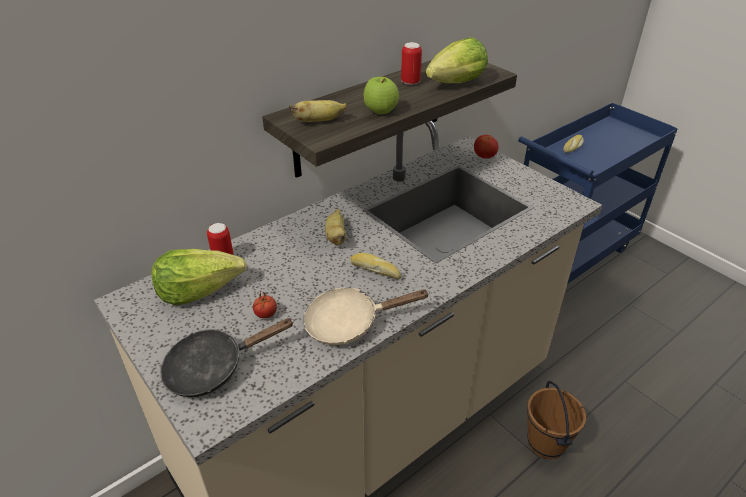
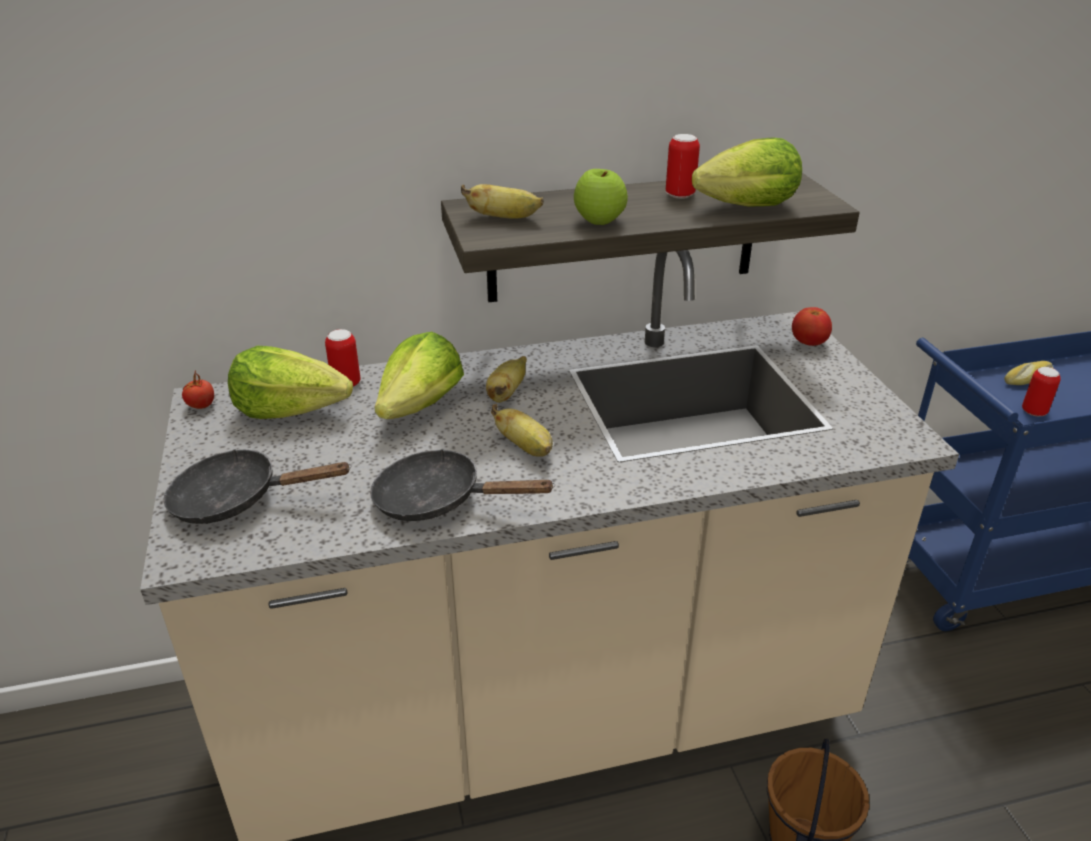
camera: 25 degrees right, 5 degrees down
(265, 314) = (344, 459): tomato -> tomato (201, 406)
(287, 261) = (421, 406): none -> lettuce
(349, 323) = (439, 500): beige frying pan -> black frying pan
(376, 270) = (526, 448): bread -> banana
(586, 165) = (1034, 412): none -> can

